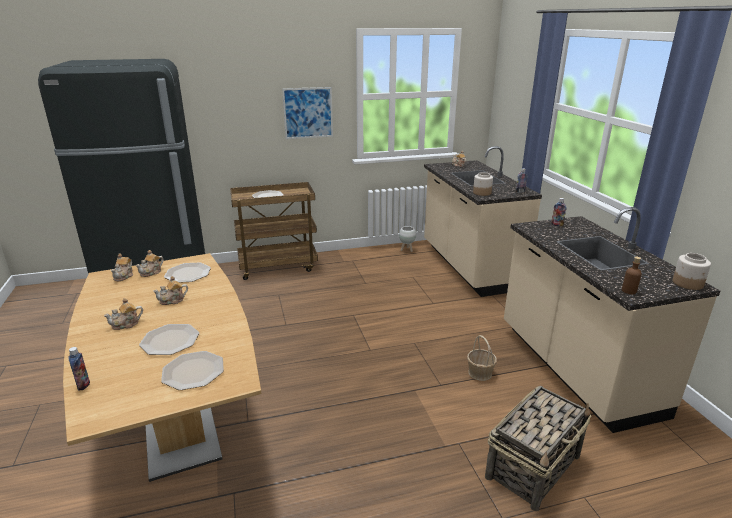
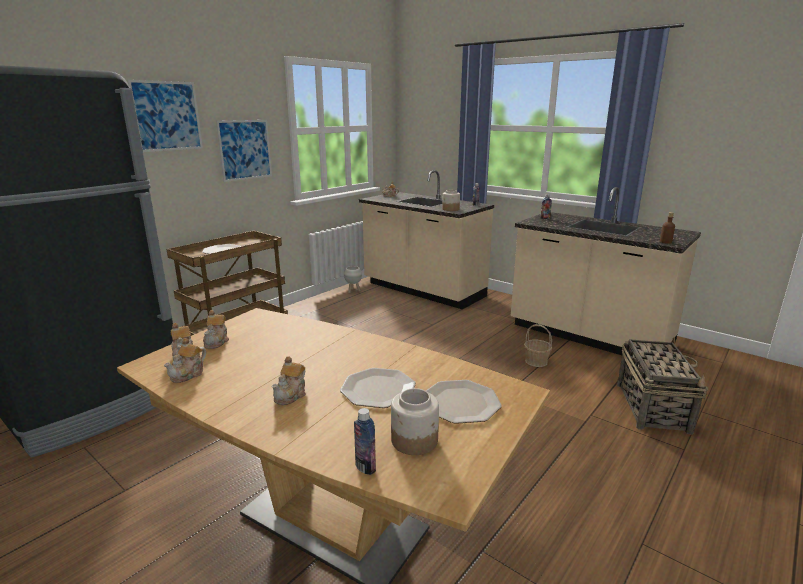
camera: 35 degrees left, 5 degrees down
(172, 300) = (303, 357): teapot -> teapot (189, 374)
(187, 273) = (268, 330): plate -> none
(240, 85) = (167, 116): none -> picture
(688, 283) = (681, 232): jar -> jar (415, 440)

